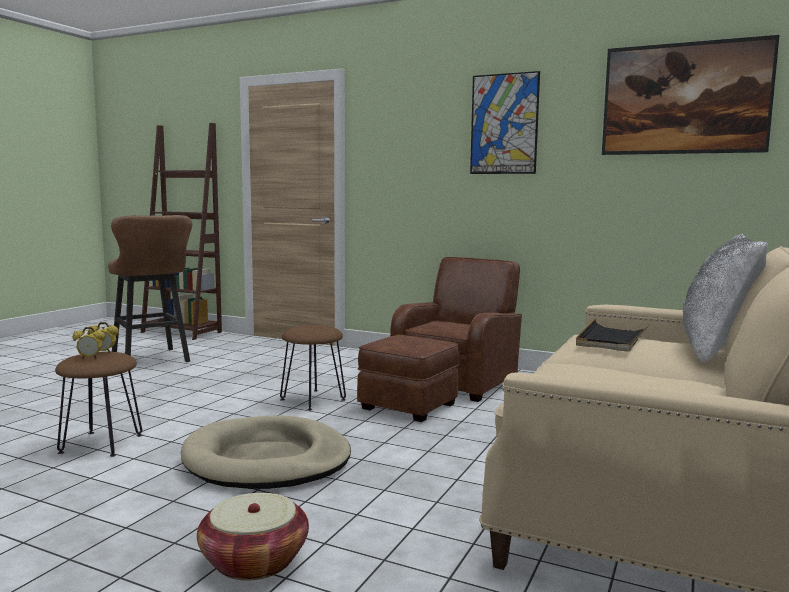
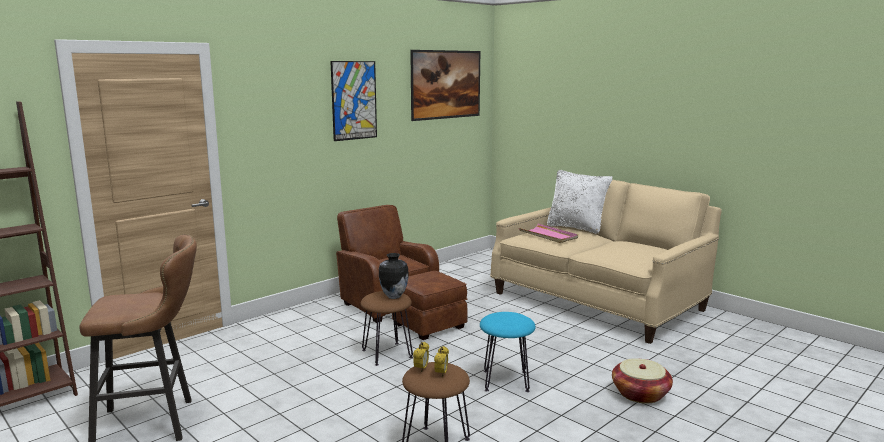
camera: 70 degrees left, 5 degrees up
(267, 460) = (506, 381): beige dog bed -> turquoise stool
(312, 330) = (393, 296): none -> vase
(611, 339) = (548, 235): black tray -> pink tray

